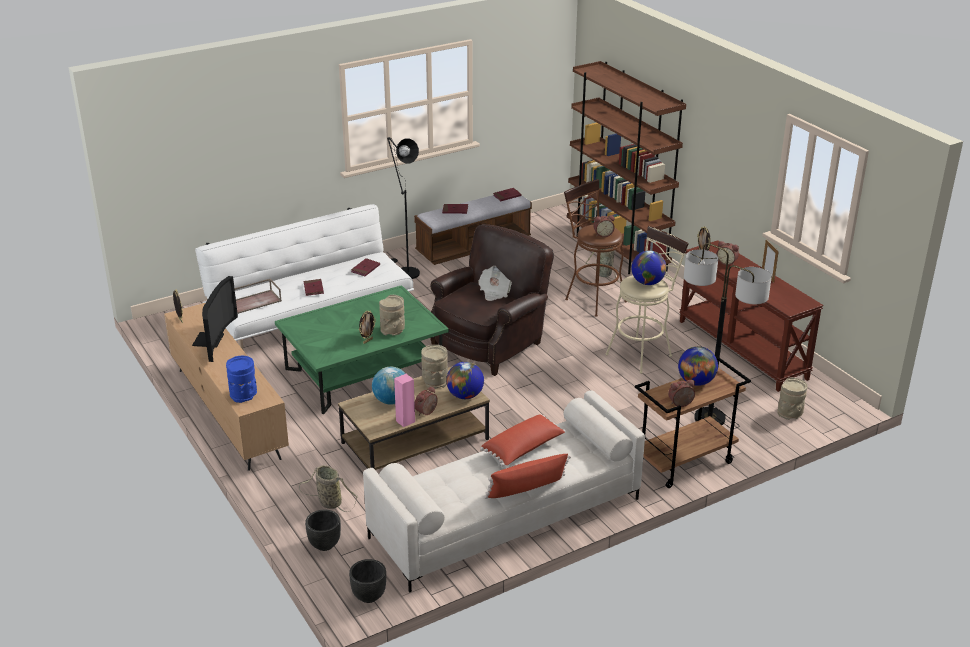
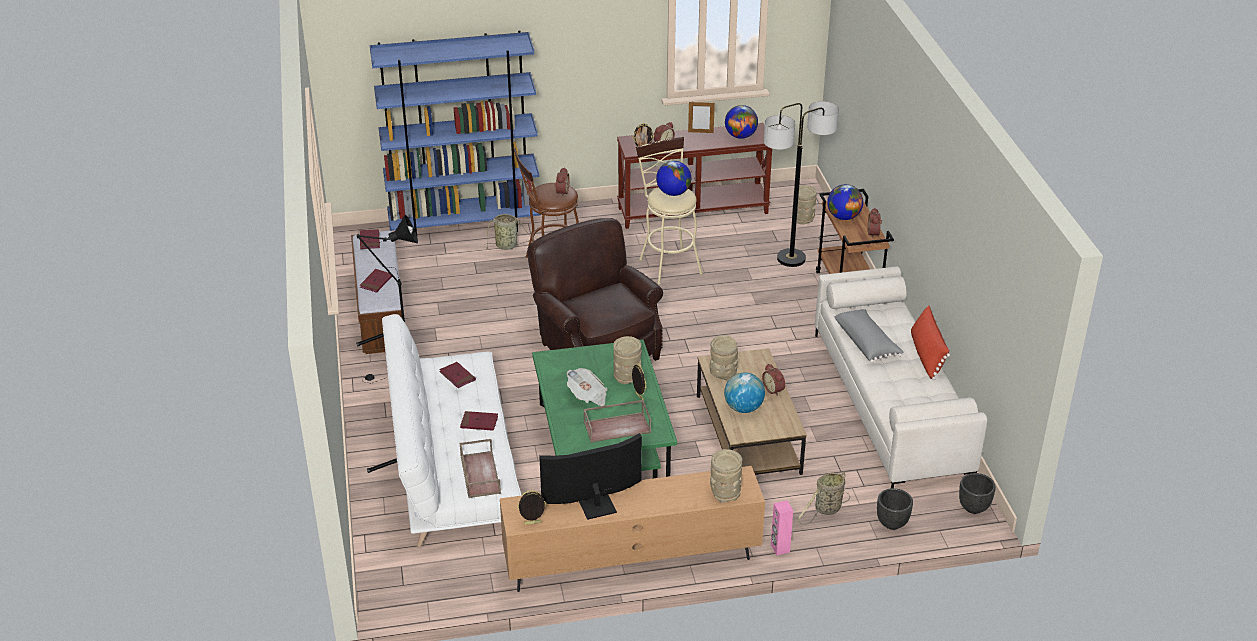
camera: 70 degrees left, 5 degrees up
(213, 340) = (596, 502): television -> television turned 45 degrees counterclockwise
(244, 395) = (725, 492): blue vase -> beige vase
(322, 339) = (617, 427): none -> brown tray
(405, 421) = (783, 406): pink speaker -> pink speaker (779, 548)
(465, 396) = (756, 361): globe -> globe (740, 136)
(494, 292) = (600, 291): newspaper -> newspaper (587, 396)
(523, 449) = (867, 343): red pillow -> grey pillow
(617, 251) = (465, 225): brown bookcase -> blue bookcase

